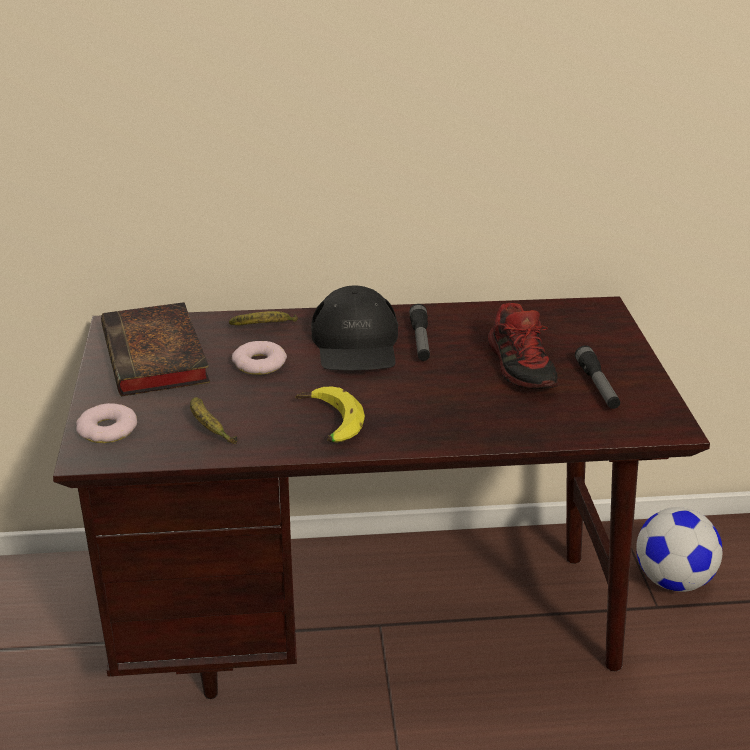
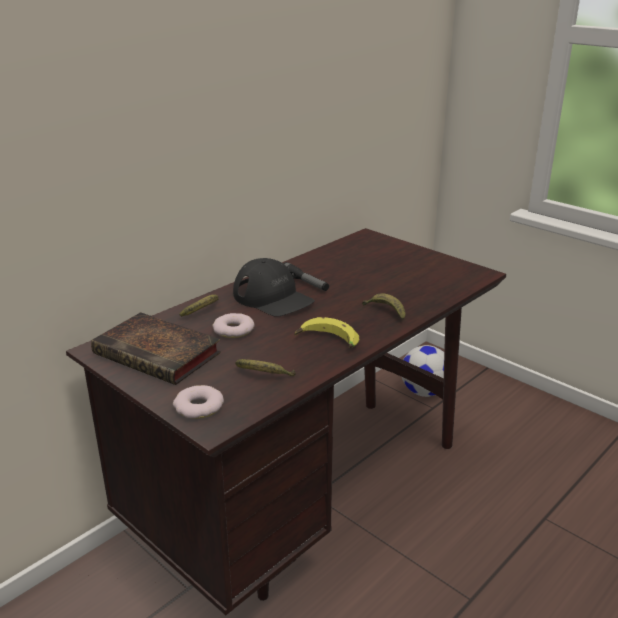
camera: 40 degrees left, 5 degrees down
(452, 419) = (385, 311): none -> banana
(522, 367) = (376, 275): shoe -> none
(597, 385) = (423, 269): flashlight -> none

